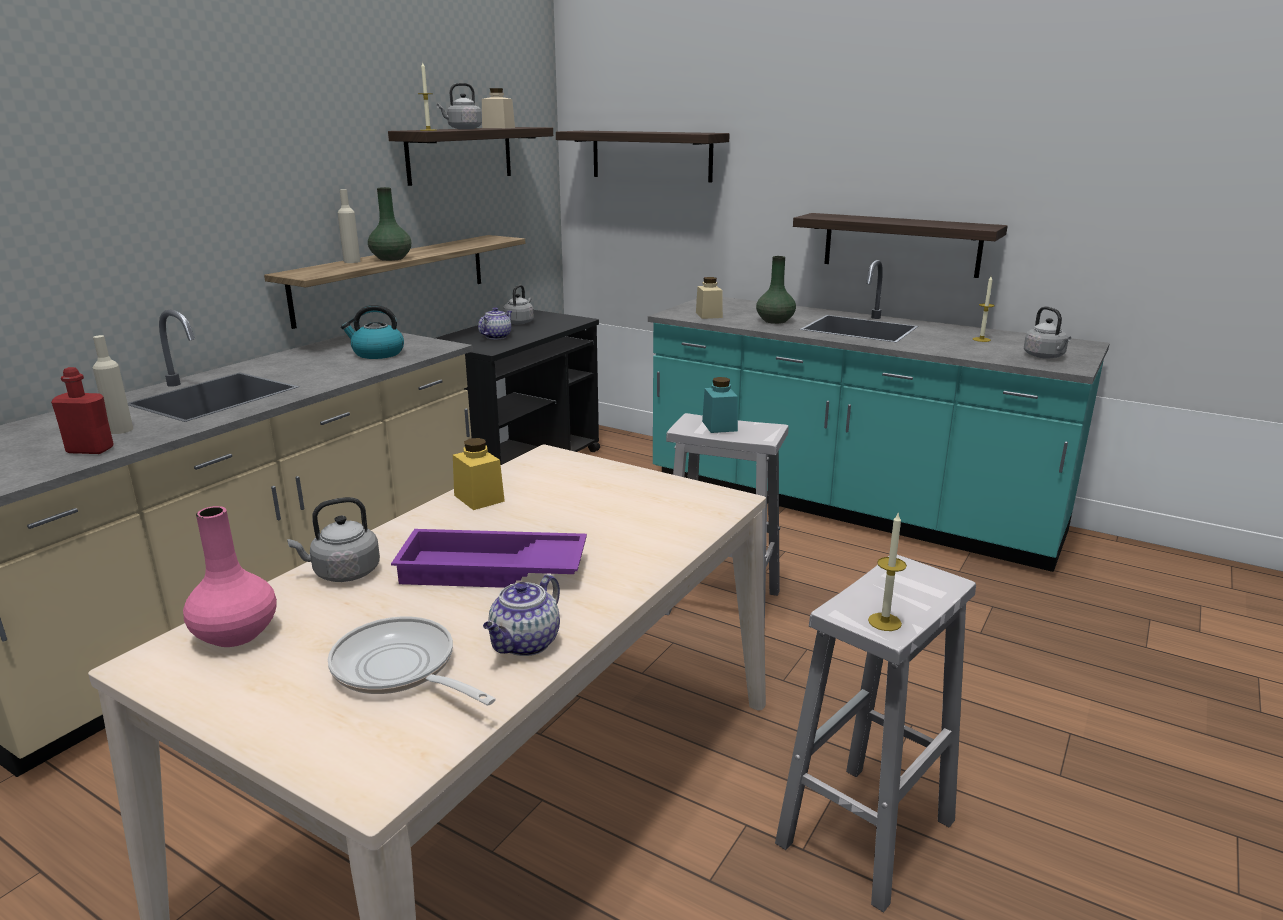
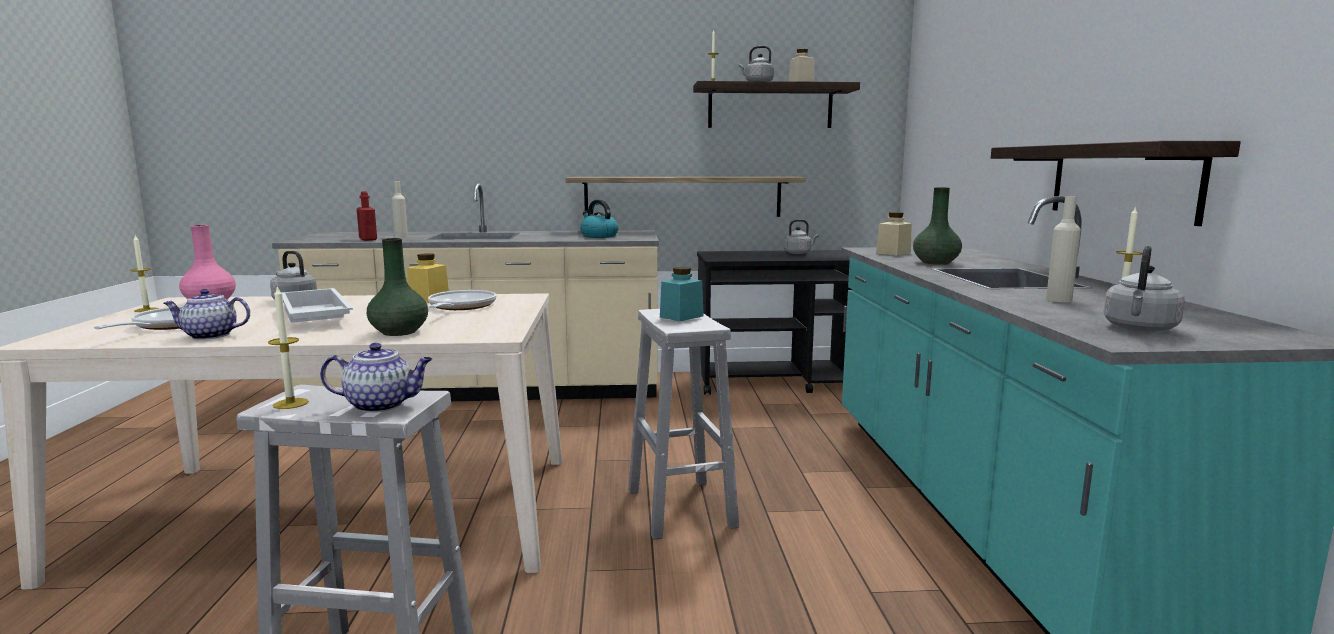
camera: 55 degrees right, 10 degrees down
(207, 691) = (146, 310): none -> candle
(352, 261) = (634, 176): beige bottle -> beige bottle (1059, 300)
(390, 258) = (660, 176): green vase -> green vase (399, 332)
(491, 571) = (313, 317): purple tray -> white tray
(496, 337) = (750, 255): teapot -> teapot (382, 405)
(557, 492) = (460, 307): none -> frying pan
(651, 155) = (950, 103): shelf -> none

